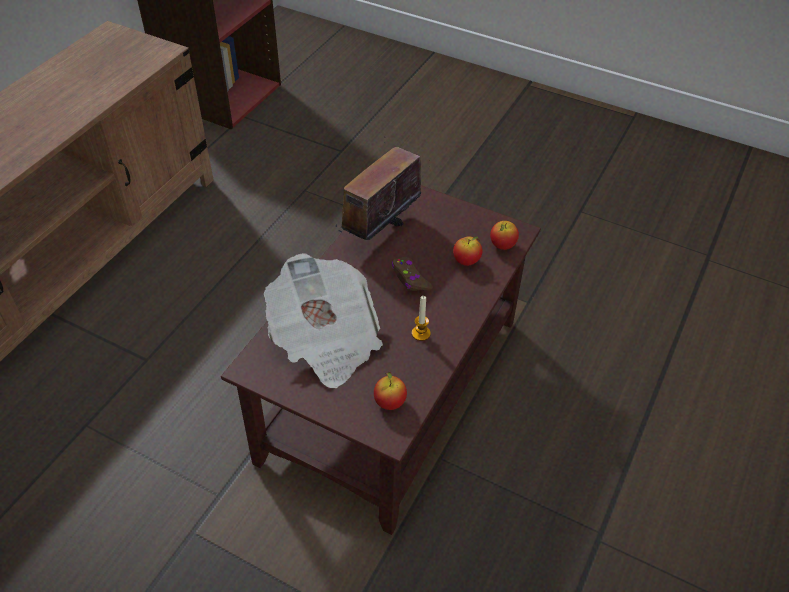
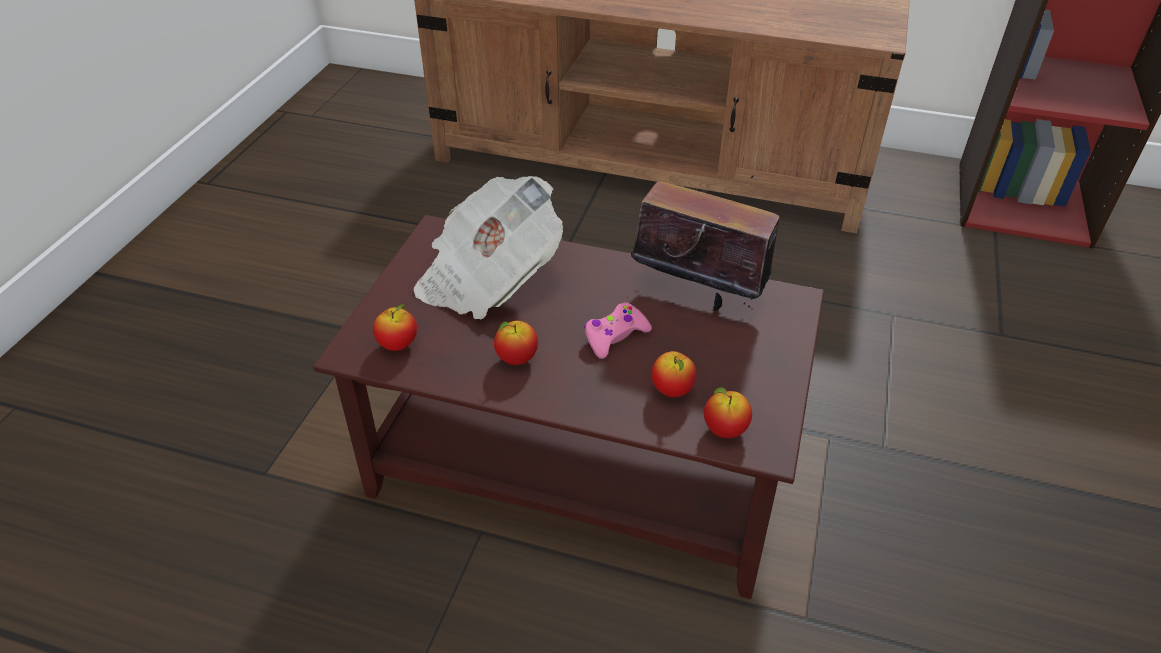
camera: 80 degrees right, 5 degrees down
(410, 279) = (615, 336): brown game controller -> pink game controller
(421, 333) = (517, 358): candle -> apple

